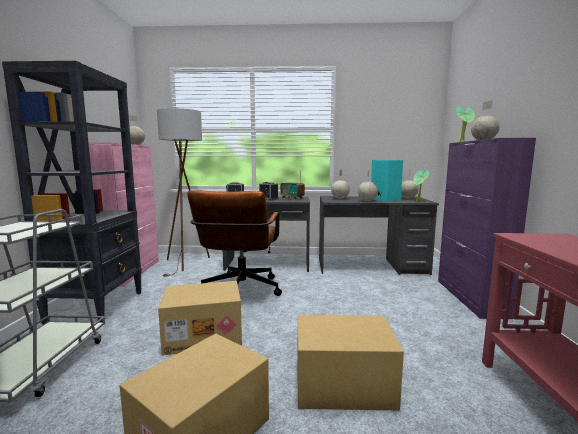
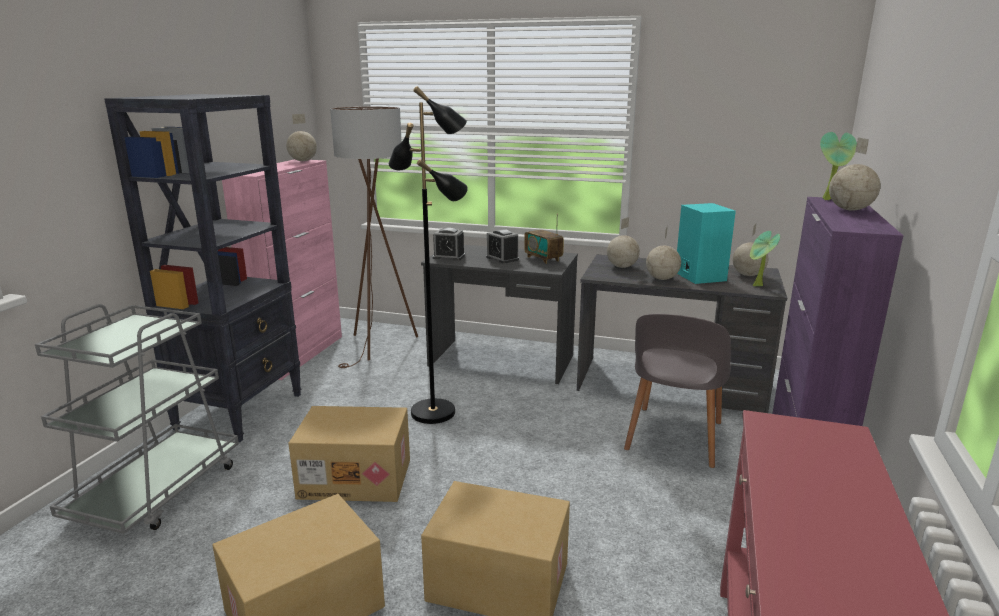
camera: 15 degrees right, 10 degrees up
(240, 292) = (434, 412): brown office chair -> black floor lamp
(391, 289) = (673, 438): none -> grey chair

